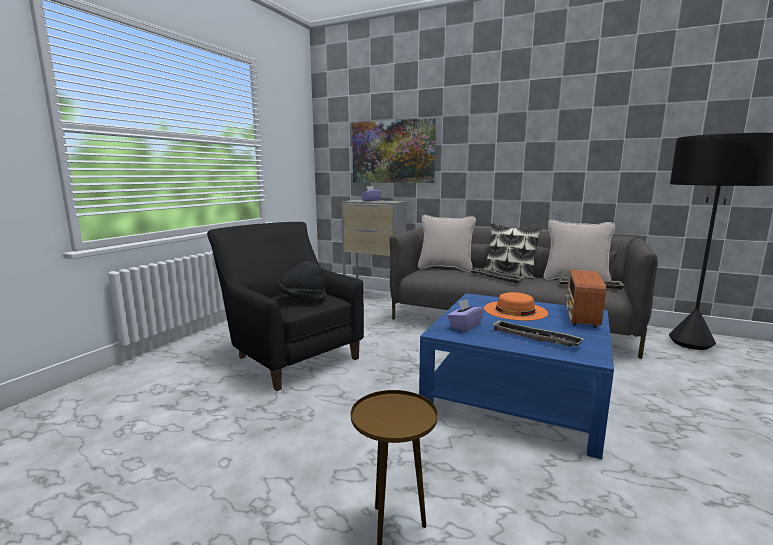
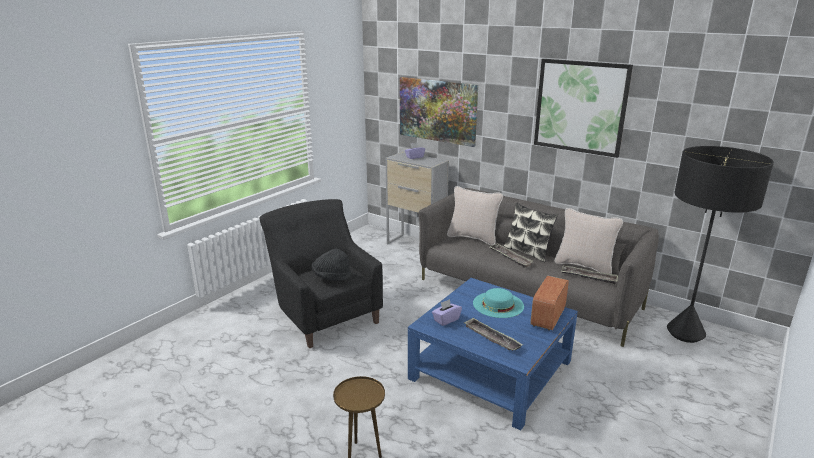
camera: 10 degrees right, 10 degrees up
(515, 310) = (498, 304): orange hat -> turquoise hat
(546, 124) = (580, 107): none -> picture

